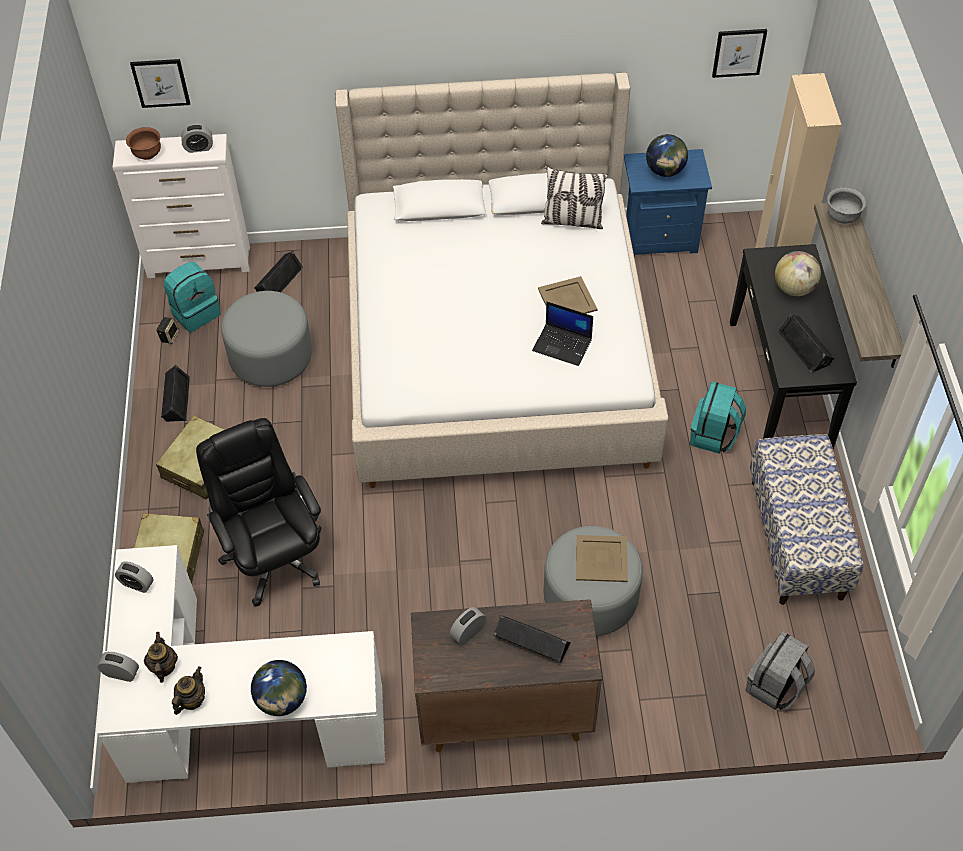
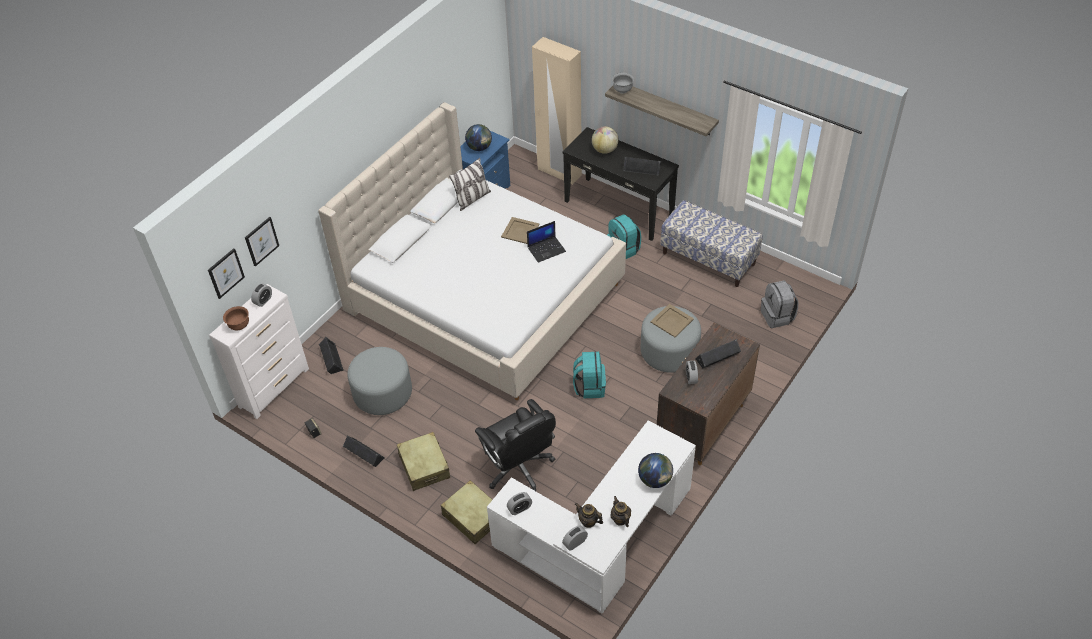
camera: 50 degrees left, 5 degrees down
(195, 312) = (310, 410): turquoise backpack -> turquoise backpack (589, 386)
(273, 556) = (519, 467): black office chair -> black office chair turned 135 degrees counterclockwise
(739, 52) = (482, 58): picture -> picture (261, 241)

